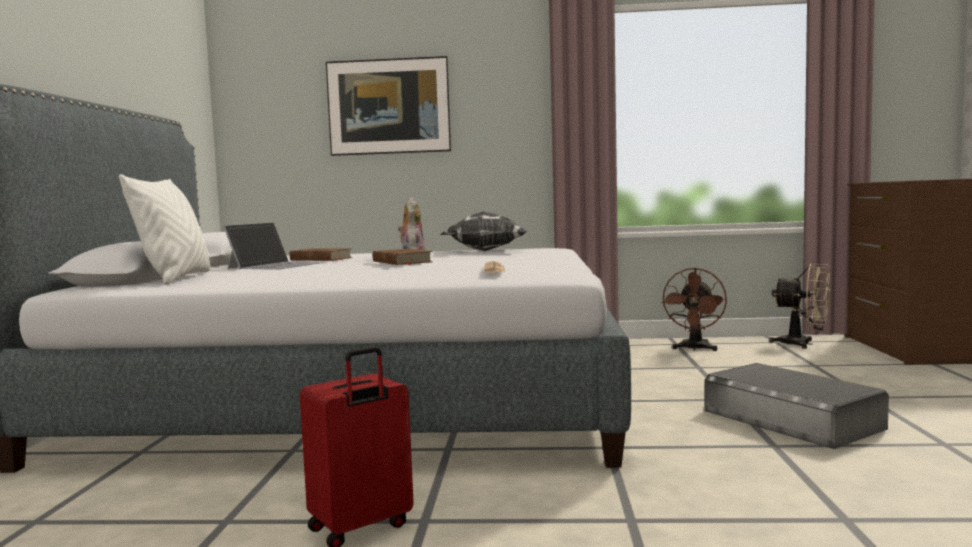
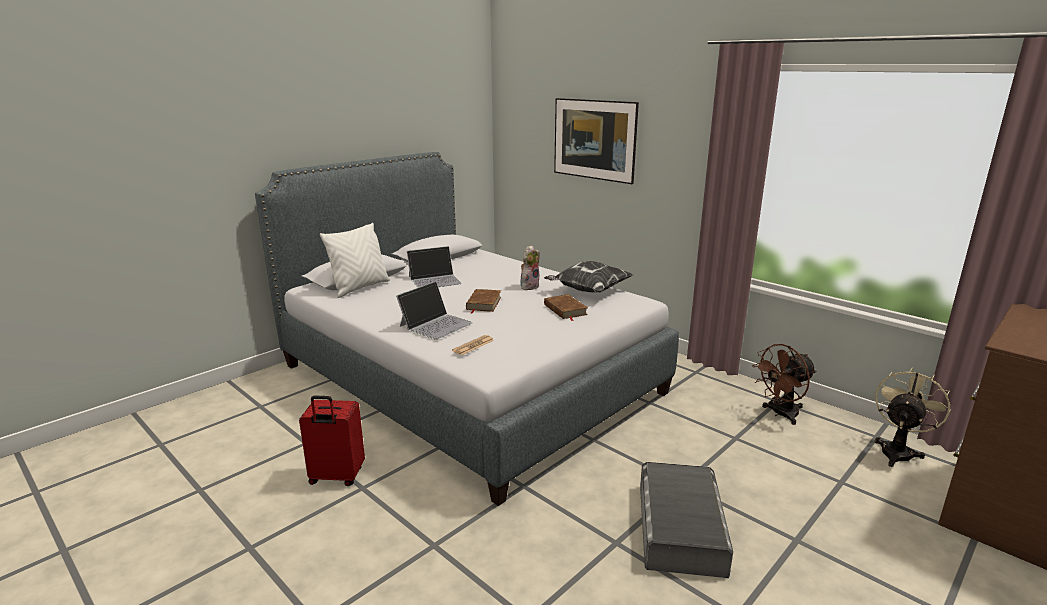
camera: 40 degrees right, 15 degrees up
(321, 259) = (479, 273): brown book -> brown book (565, 310)
(395, 271) = (436, 324): none -> laptop
(803, 344) = (898, 451): beige fan -> beige fan turned 120 degrees counterclockwise

